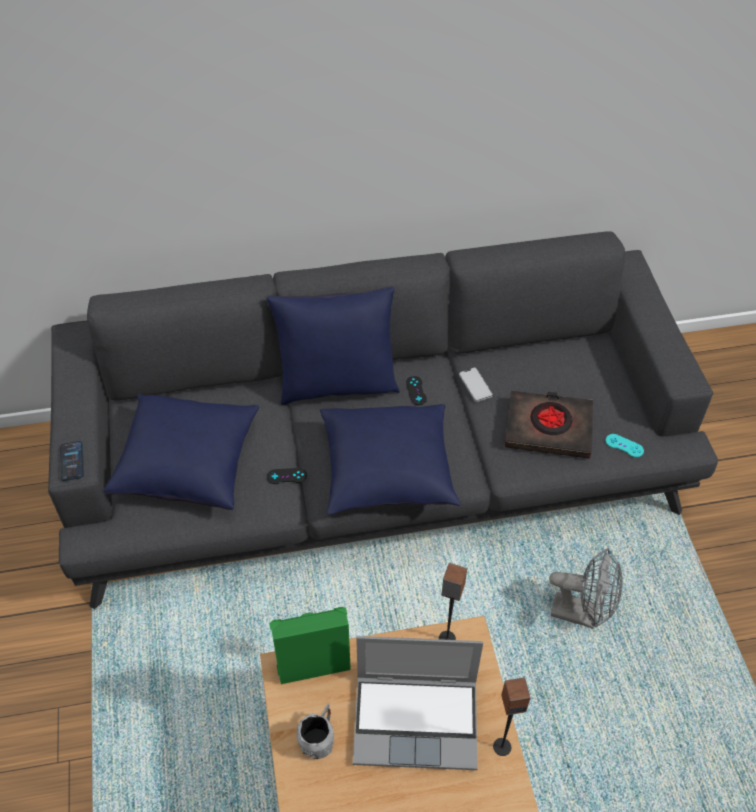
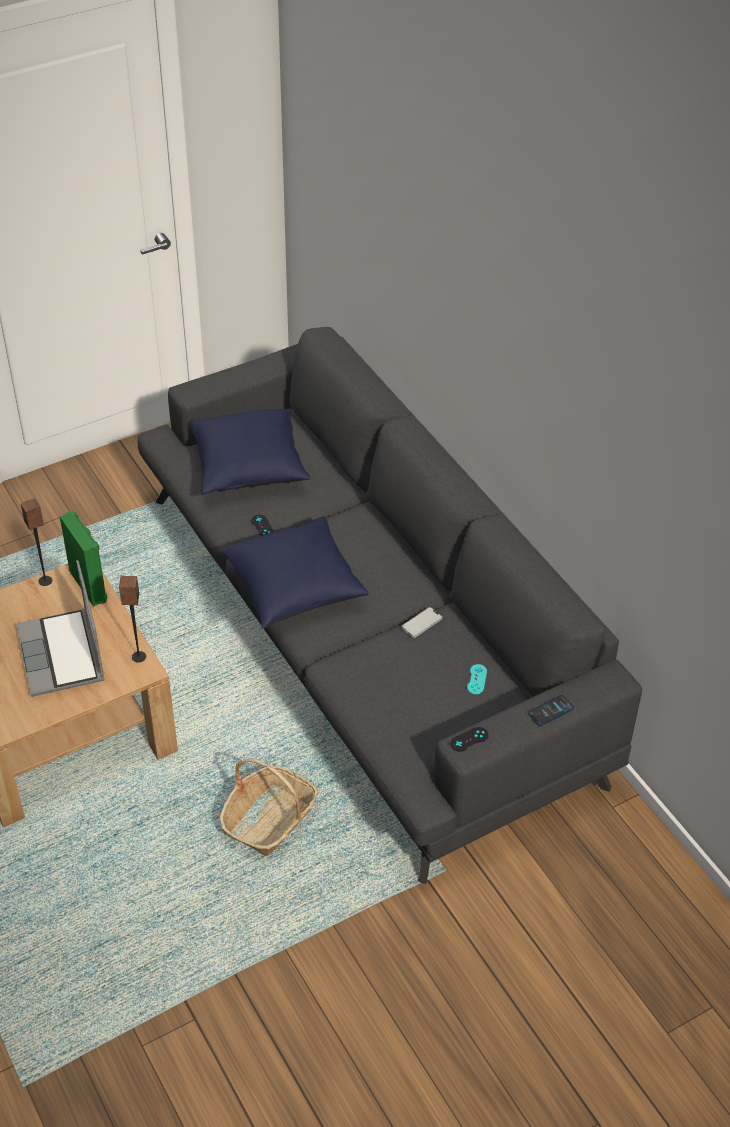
camera: 70 degrees right, 5 degrees down
(72, 461) = (195, 388): phone -> phone (550, 711)
(319, 739) = (32, 604): grey mug -> none
(337, 384) = (376, 531): blue pillow -> none
(416, 391) = (395, 584): black game controller -> black game controller (469, 739)
(502, 746) = (56, 709): speaker -> speaker (45, 581)
(548, 428) = (394, 686): black book -> none
(582, 613) = (270, 819): grey fan -> basket
(624, 445) = (399, 746): turquoise game controller -> turquoise game controller (477, 679)

